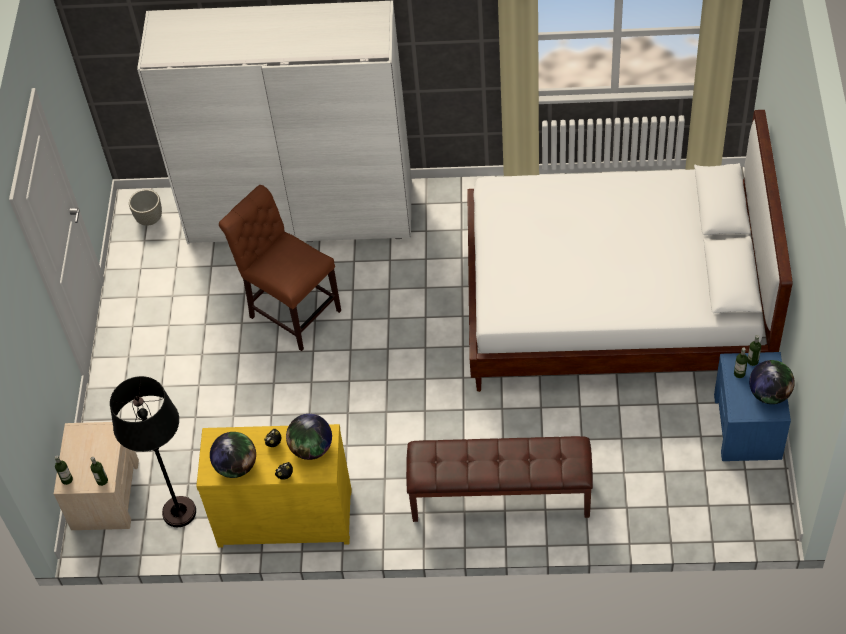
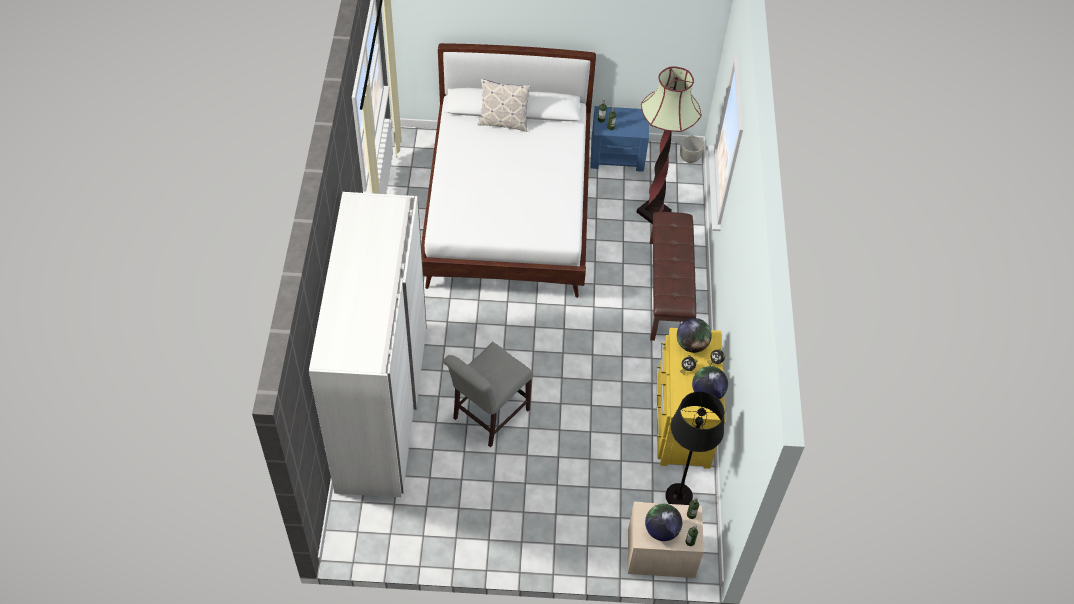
camera: 95 degrees left, 0 degrees up
(149, 219) = (365, 530): grey planter -> grey planter (689, 158)
(291, 311) = (487, 416): brown chair -> grey chair
(642, 475) = (653, 212): none -> floor lamp
(696, 233) = (503, 122): none -> pillow
(769, 394) = (628, 116): globe -> globe (661, 530)

